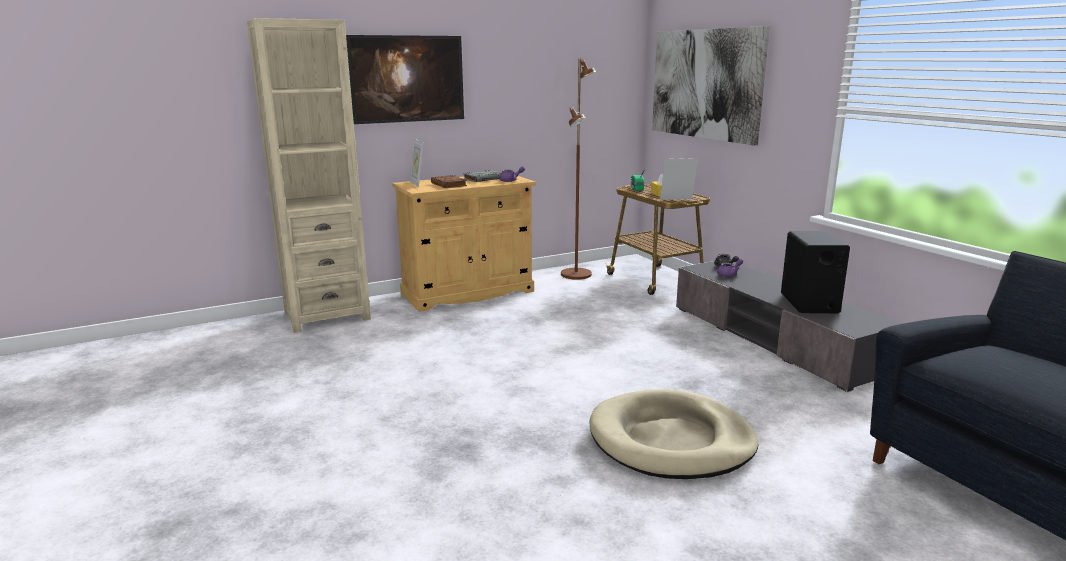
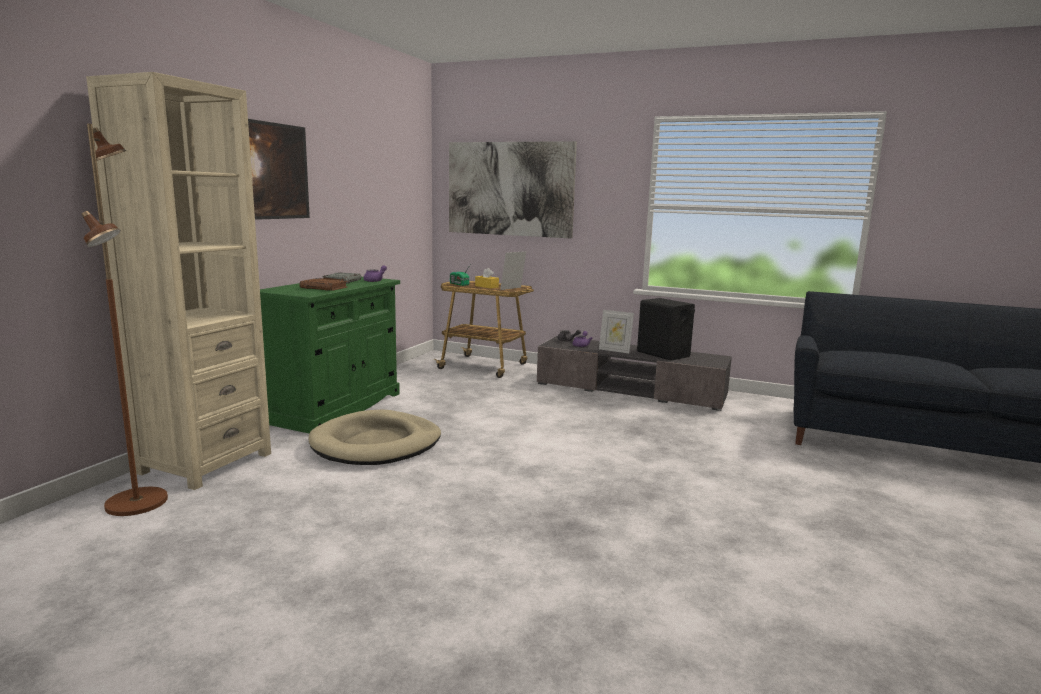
camera: 40 degrees left, 5 degrees down
(417, 184) = (286, 289): picture frame -> picture frame (614, 350)
(468, 292) = (335, 407): beige cabinet -> green cabinet
(576, 274) = (412, 374): brown floor lamp -> brown floor lamp (138, 502)
(671, 440) = (688, 469): beige dog bed -> beige dog bed (376, 444)

